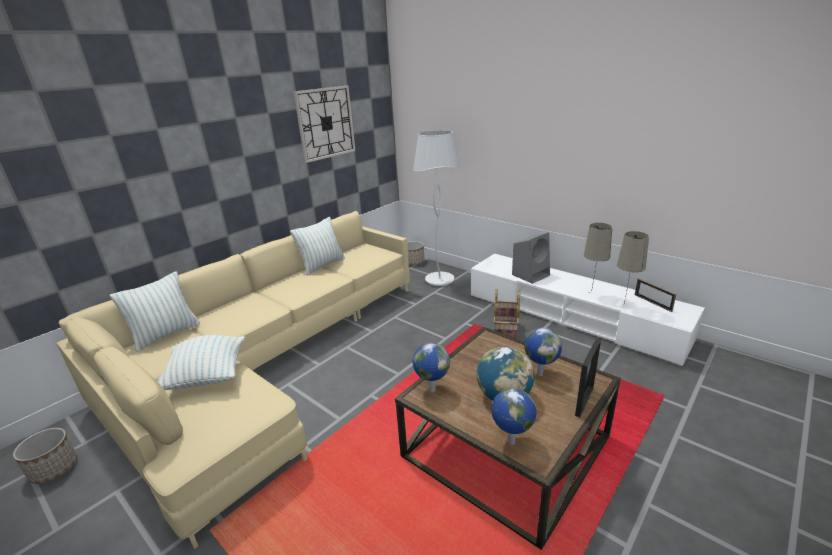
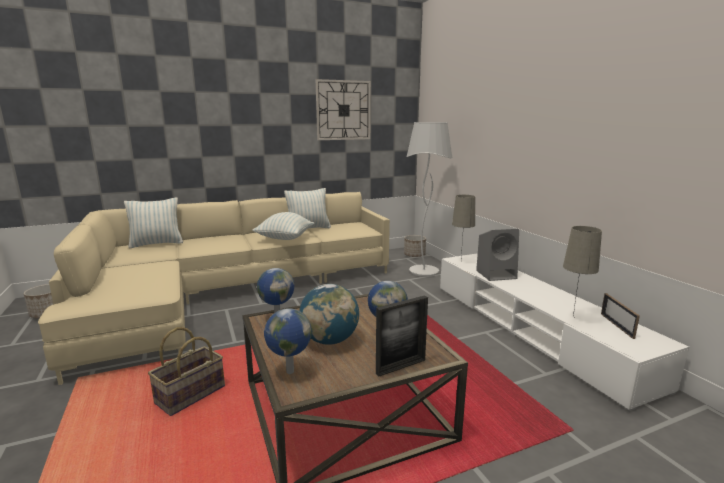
camera: 25 degrees right, 10 degrees down
(207, 377) = (145, 270): pillow -> pillow (285, 239)
(506, 332) = (445, 324): basket -> basket (191, 395)
(591, 295) = (544, 303): beige table lamp -> beige table lamp (460, 263)

